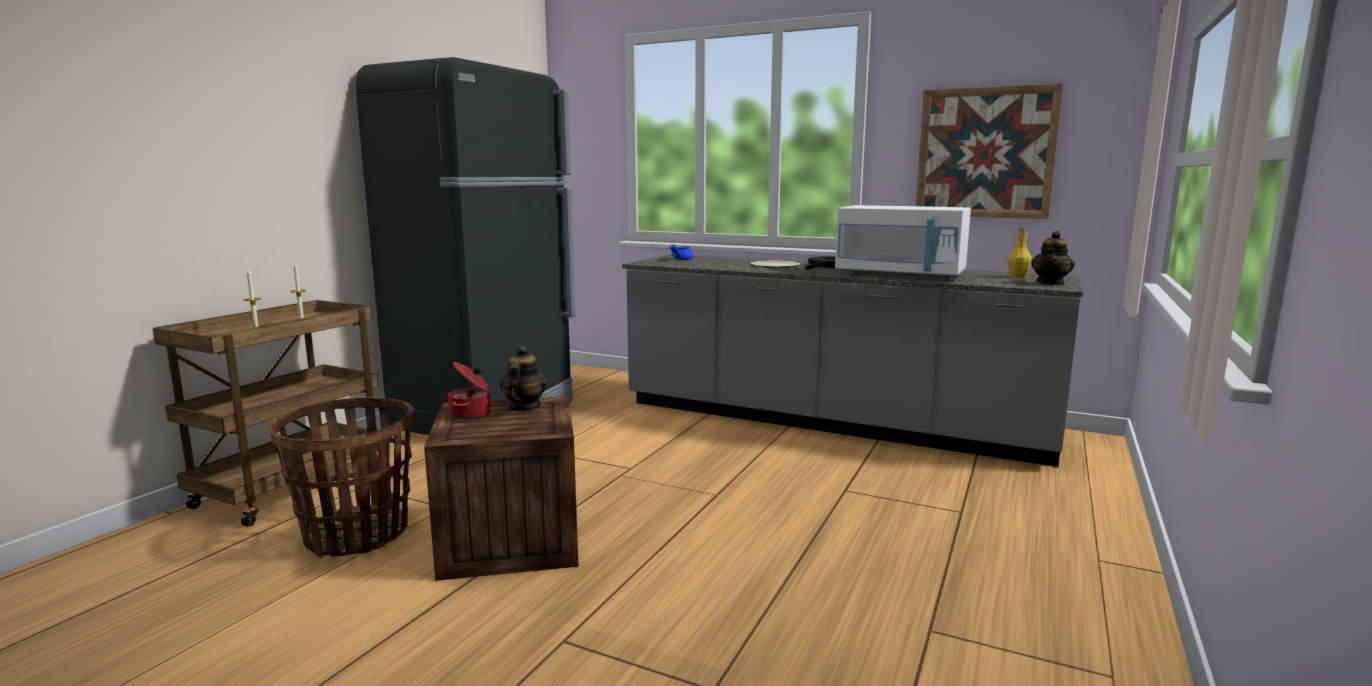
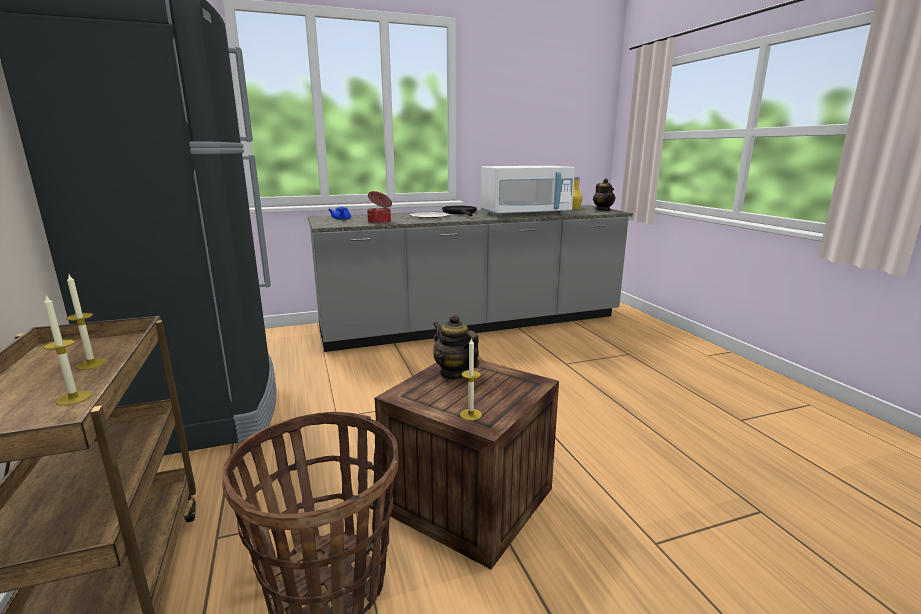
camera: 45 degrees left, 5 degrees up
(456, 430) = (470, 414): none -> candle
(471, 414) = (436, 396): cooking pot -> cooking pot (380, 222)
(985, 153) = (531, 129): picture -> none

